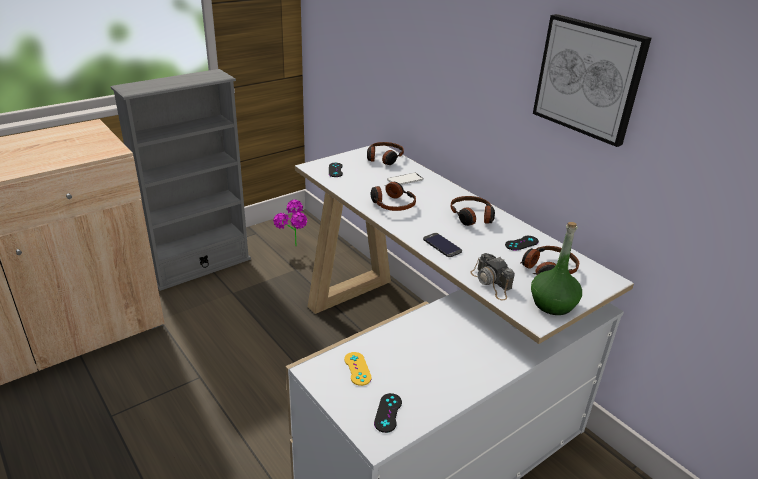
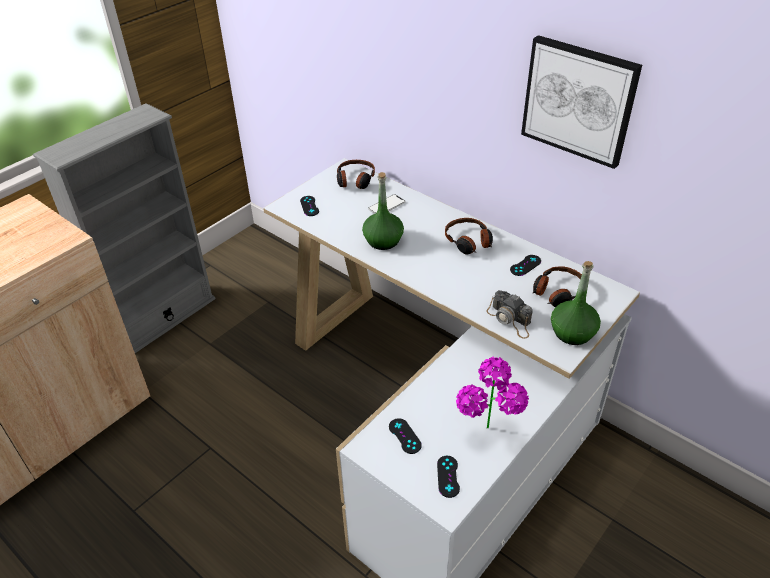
camera: 10 degrees left, 10 degrees up
(293, 249) = (258, 277): potted plant -> potted plant (488, 438)
(357, 368) = (404, 436): yellow game controller -> black game controller
(391, 204) = (383, 241): headphones -> green bottle
(442, 245) = (449, 284): phone -> none

